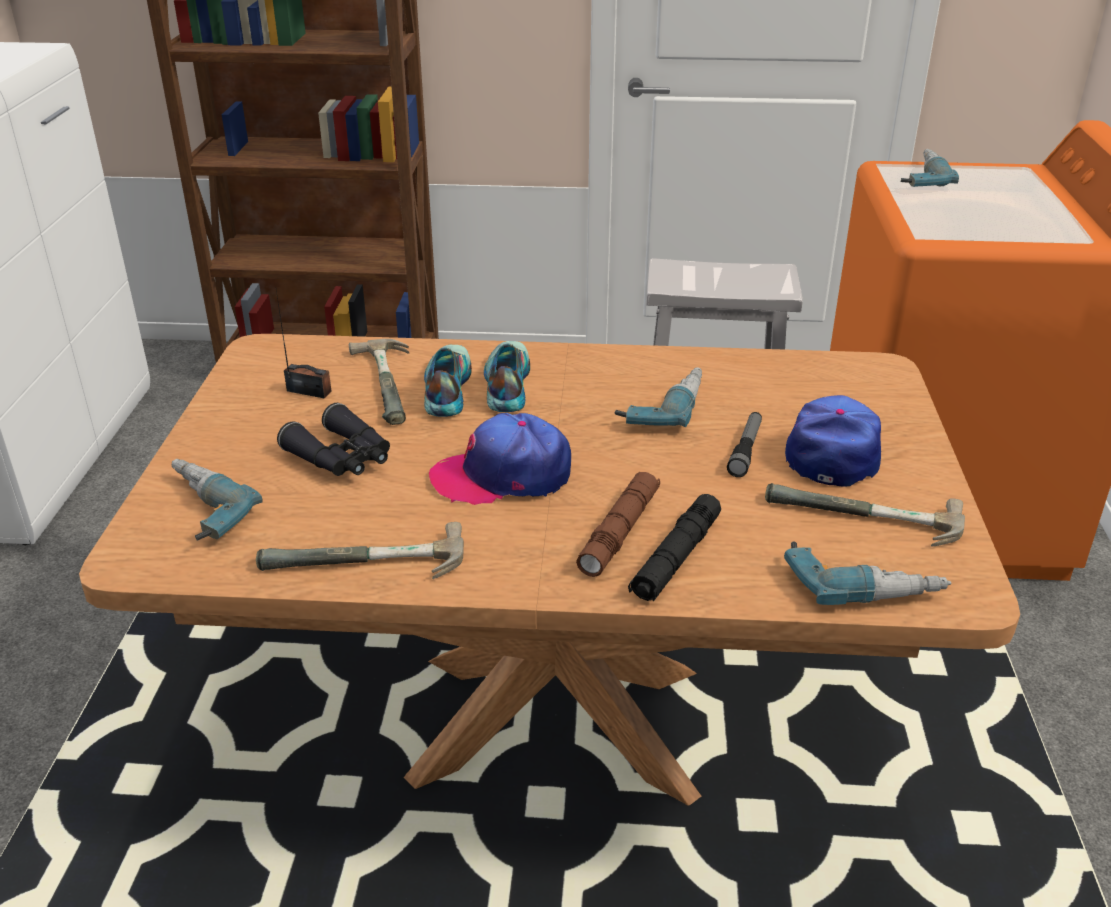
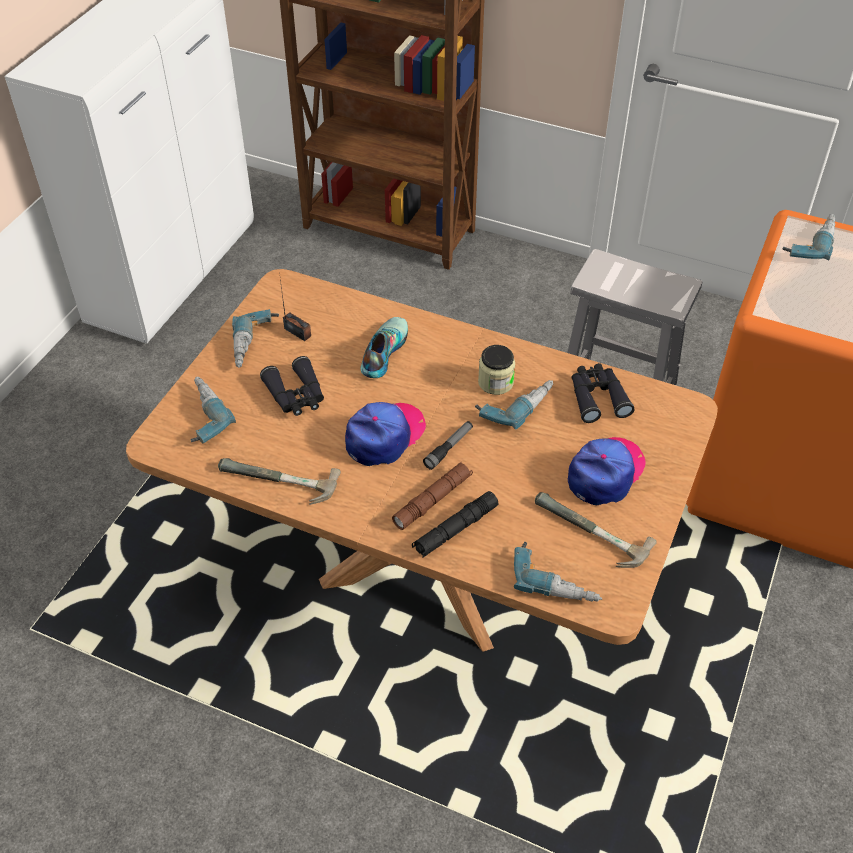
camera: 20 degrees right, 15 degrees up
(251, 415) = (256, 345): none -> power drill
(394, 383) = (353, 338): hammer -> none
(502, 475) = (385, 436): cap -> cap turned 120 degrees clockwise
(505, 384) = (422, 358): shoe -> none
(621, 390) = (495, 382): none -> jar
(745, 450) = (548, 457): flashlight -> flashlight (449, 448)
(762, 379) = (597, 397): none -> black binoculars

